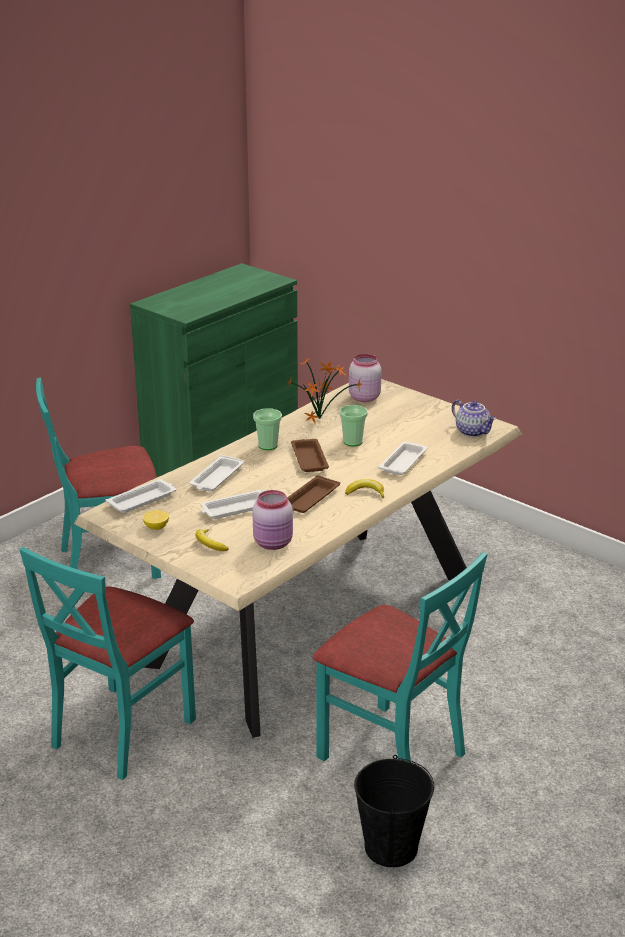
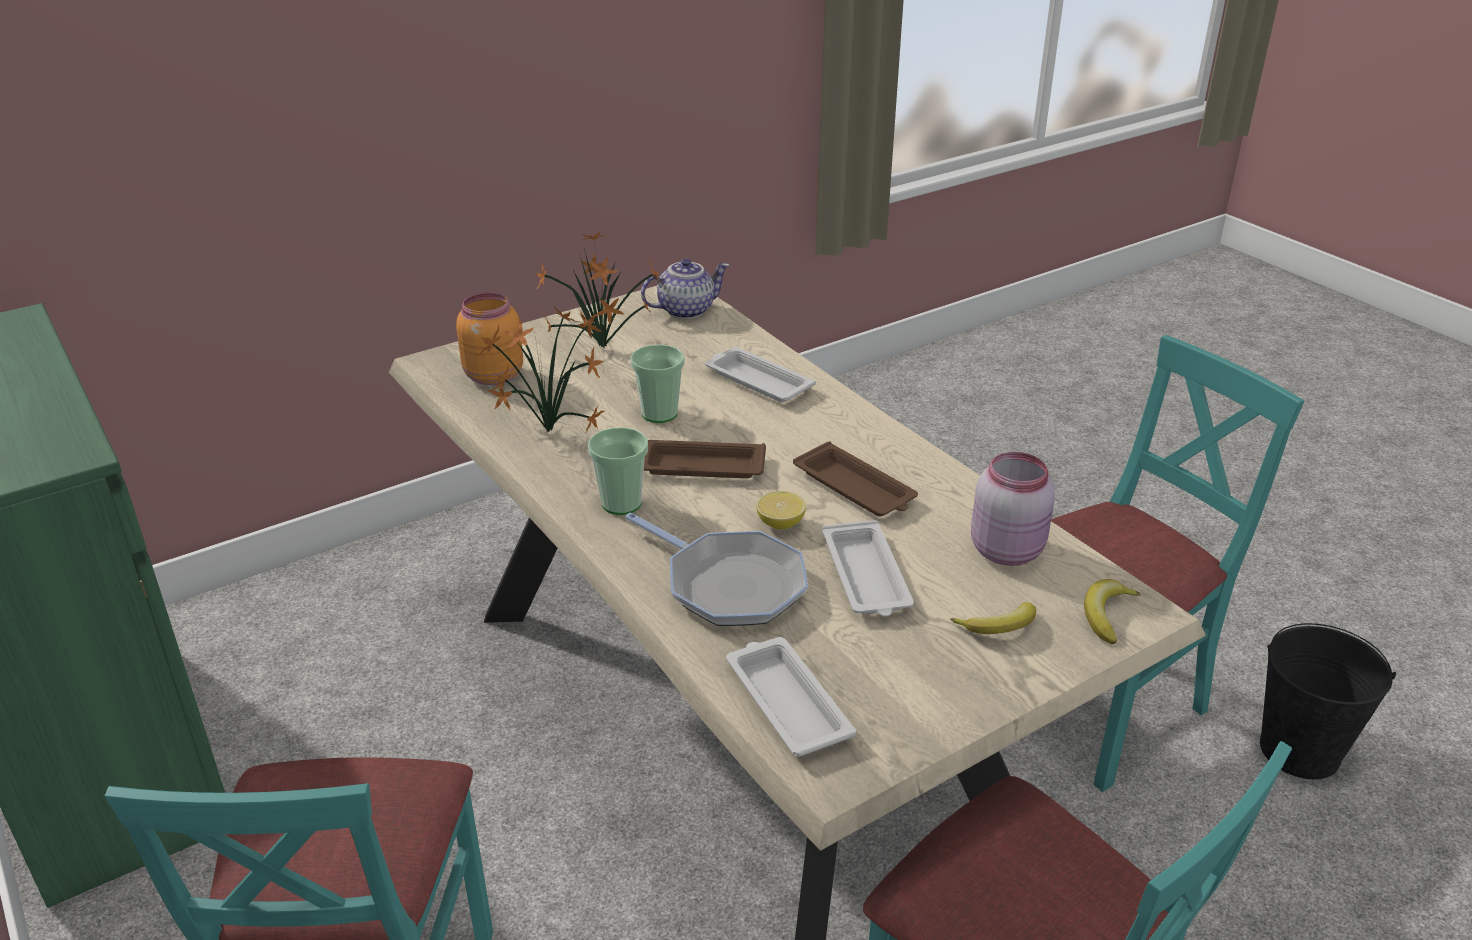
camera: 75 degrees left, 5 degrees up
(156, 527) = (915, 694): lemon -> lemon (780, 524)
(216, 478) = (729, 584): white tray -> frying pan
(364, 397) = (492, 376): pink jar -> orange jar
(366, 493) = (851, 431): banana -> banana (1106, 615)
(412, 418) = (607, 348): none -> potted plant

